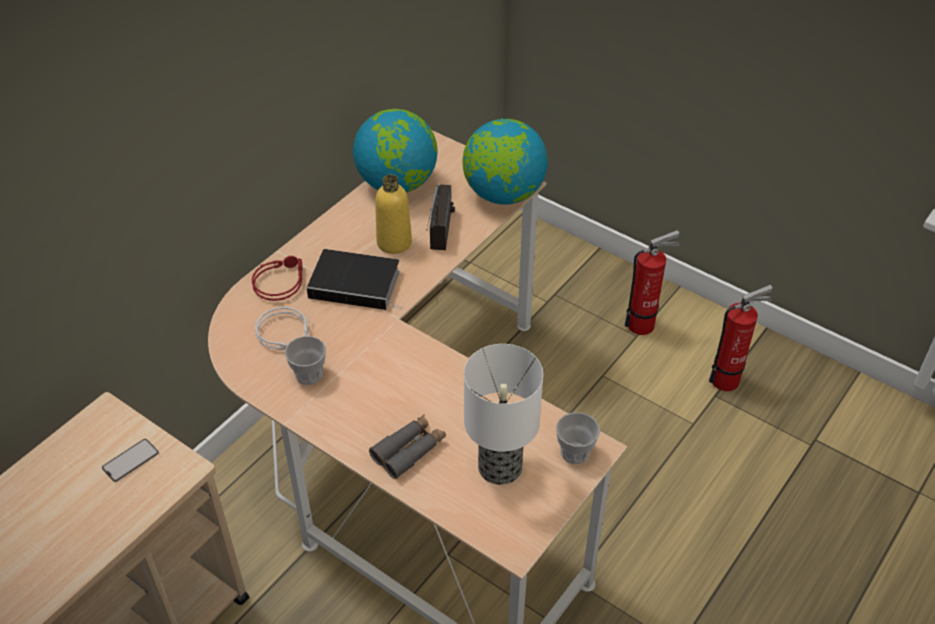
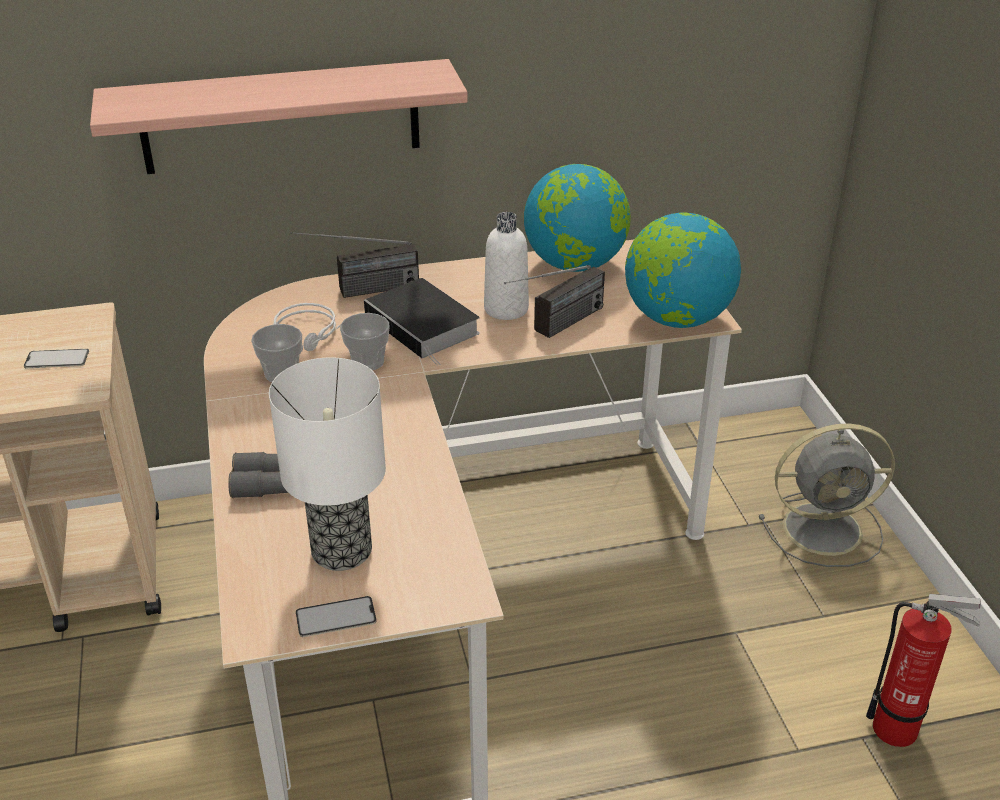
camera: 40 degrees right, 10 degrees down
(189, 179) = (281, 117): none -> shelf
(279, 281) = (359, 291): red headphones -> radio
(394, 242) = (506, 309): yellow bottle -> white bottle
(547, 508) = (336, 617): none -> phone
(575, 452) = (436, 584): cup -> cup (367, 362)
(590, 279) = (826, 529): none -> grey fan
(644, 324) = (847, 609): fire extinguisher -> none

